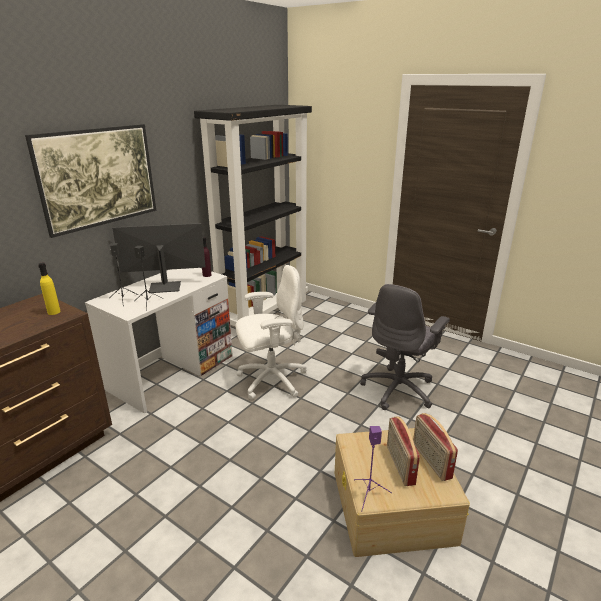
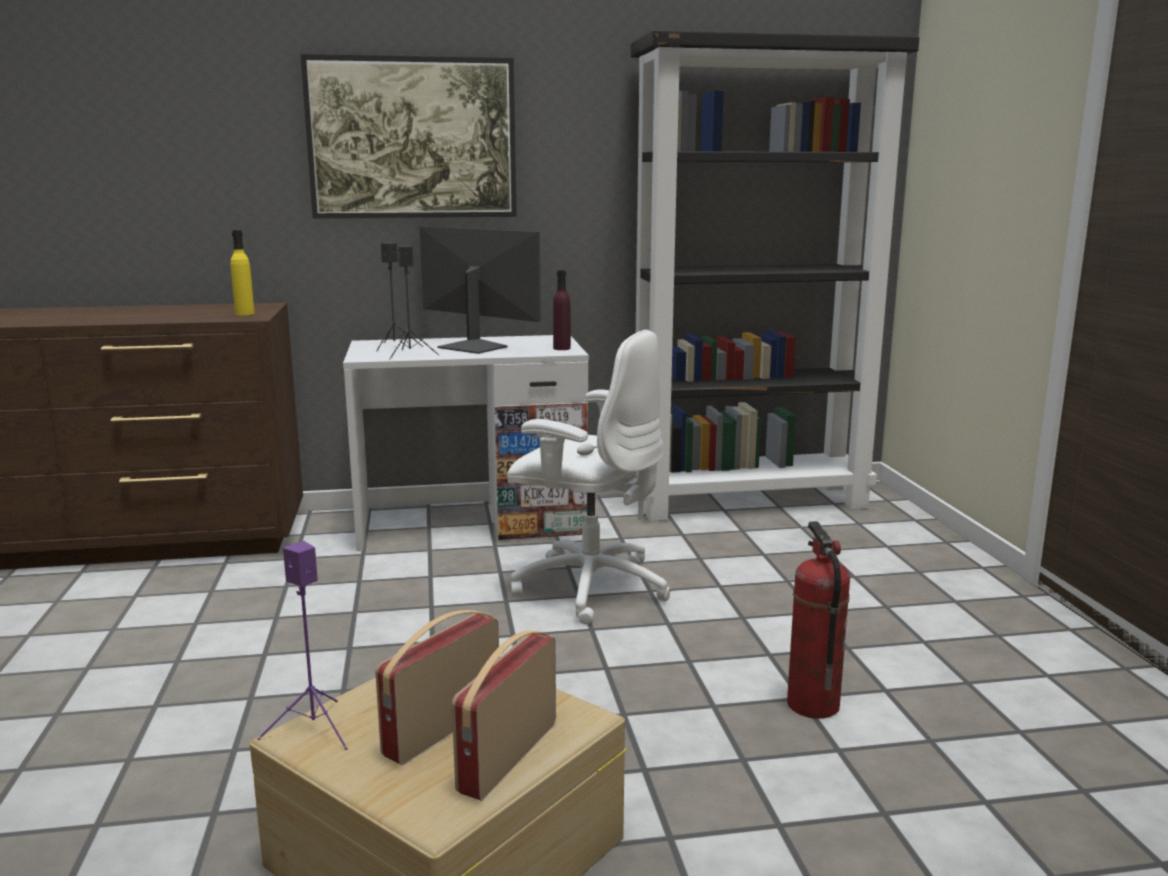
camera: 45 degrees right, 10 degrees down
(399, 389) = (811, 705): grey office chair -> fire extinguisher

